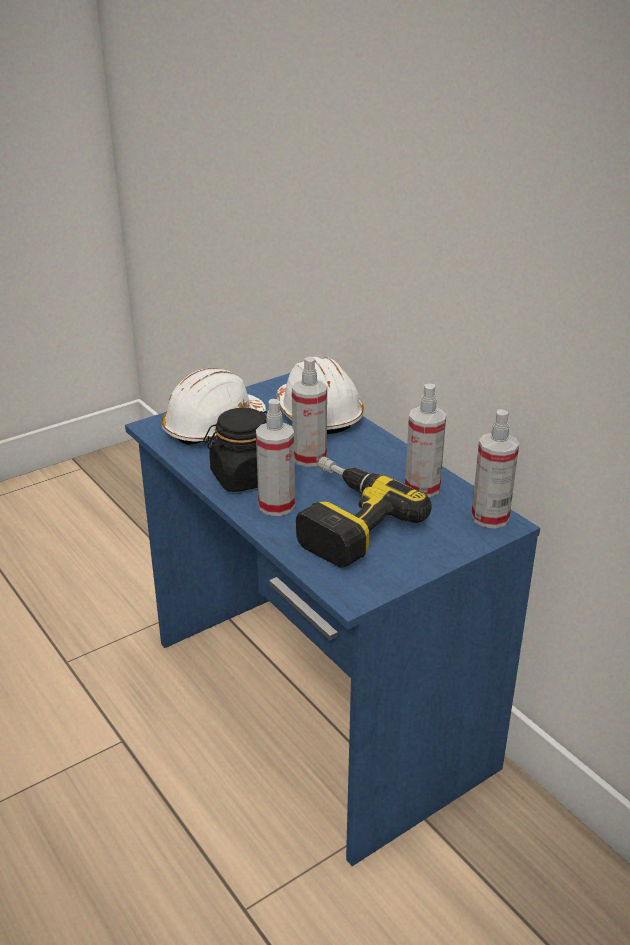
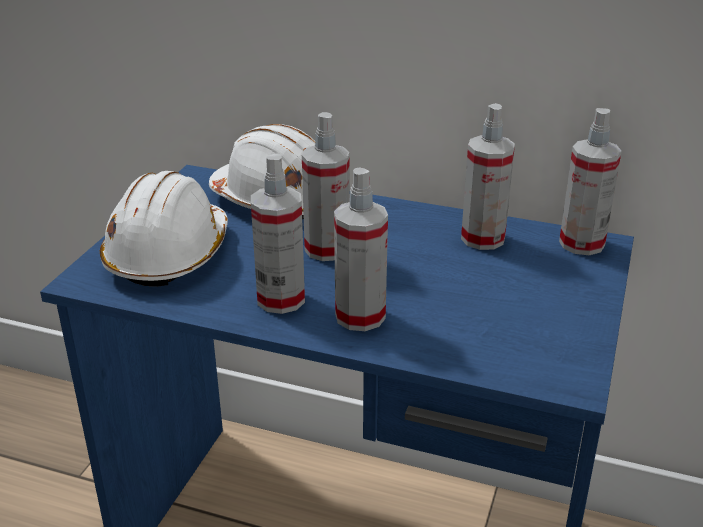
camera: 35 degrees left, 0 degrees up
(243, 478) = (281, 299): black jar -> spray bottle
(342, 521) = (451, 304): power drill -> none

